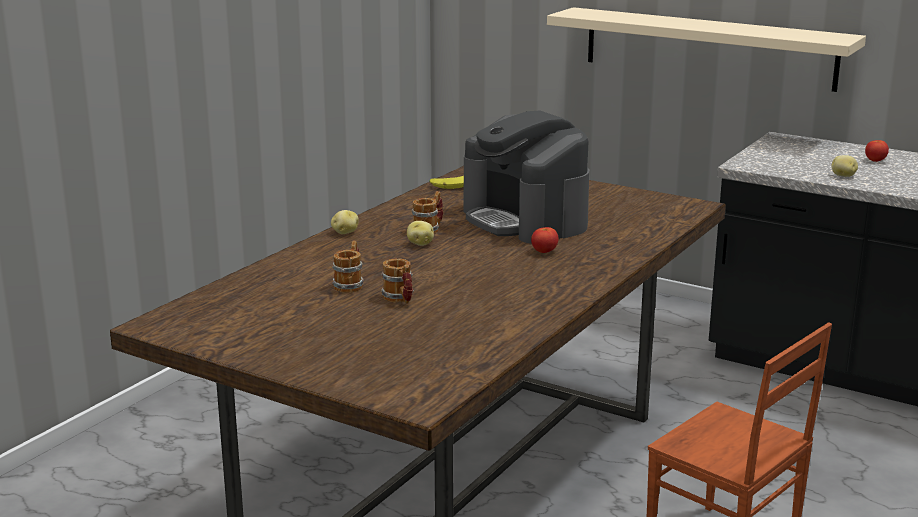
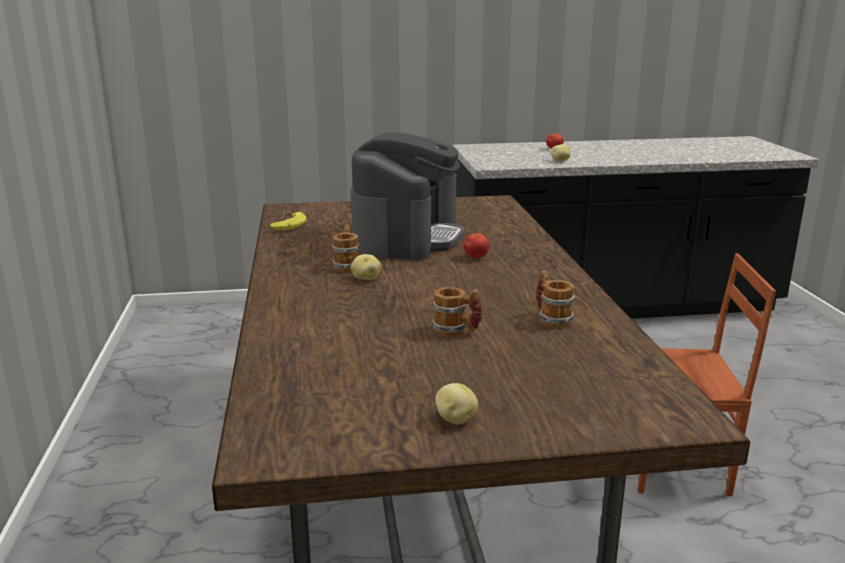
camera: 40 degrees left, 0 degrees up
(345, 233) = (275, 288): potato -> potato (455, 419)
(350, 285) = (384, 333): mug -> mug (551, 318)
(525, 220) = (407, 238): coffee machine -> coffee machine turned 90 degrees counterclockwise
(708, 48) = (392, 84): beige shelf -> none

